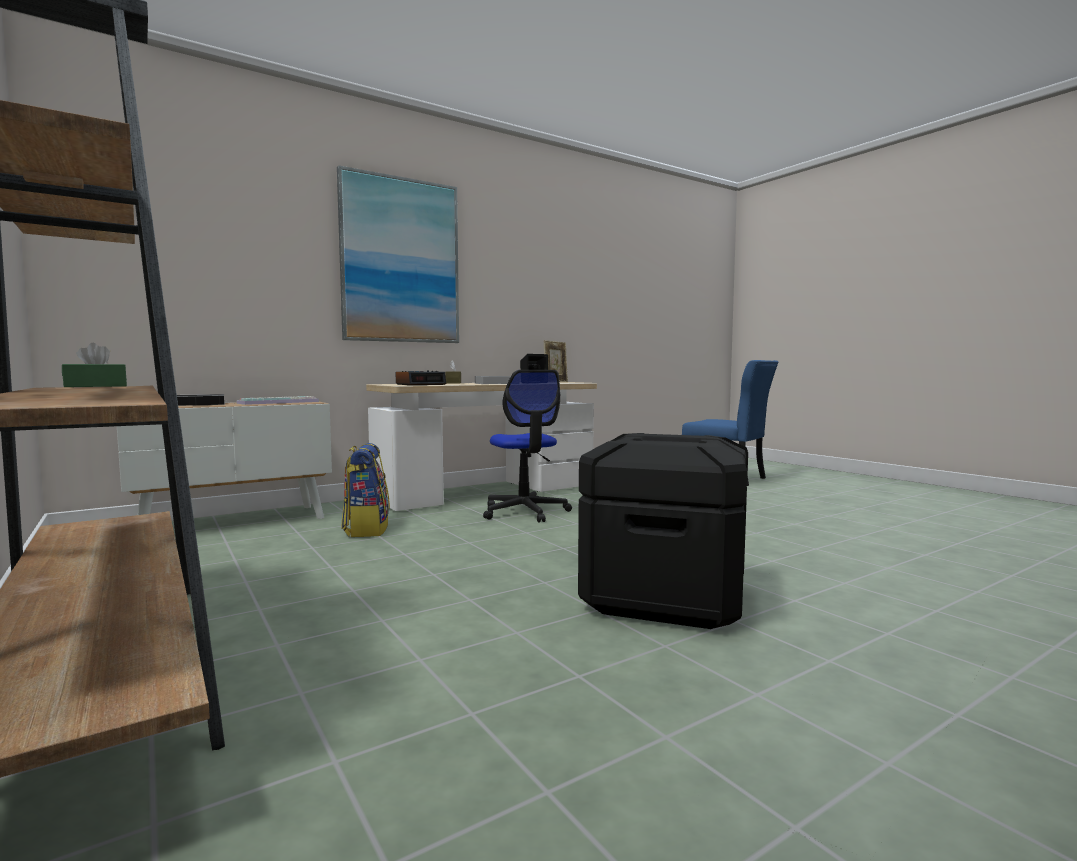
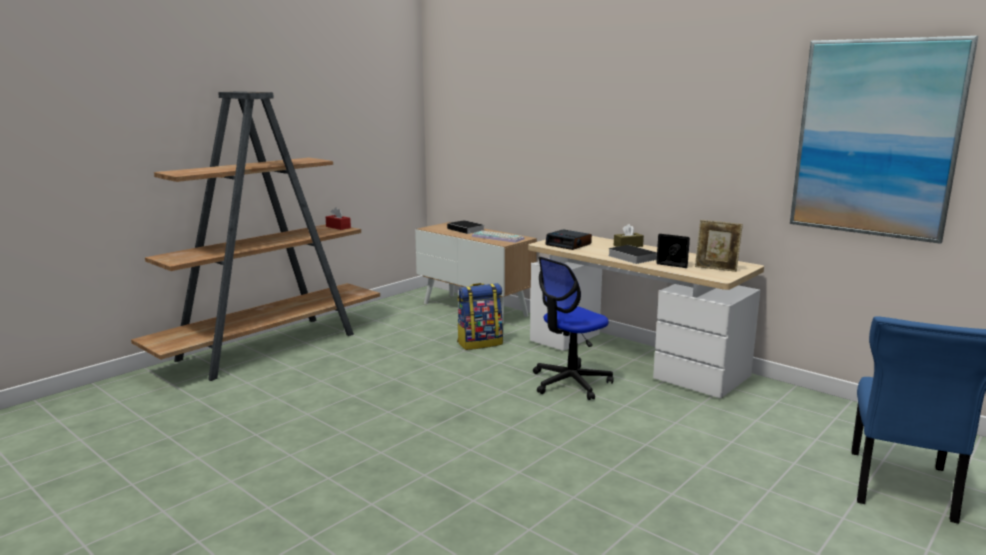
camera: 75 degrees right, 10 degrees up
(96, 386) = (338, 227): green tissue box -> red tissue box
(400, 261) = (608, 125): picture -> picture (875, 138)
(665, 597) = (367, 453): black storage box -> none

